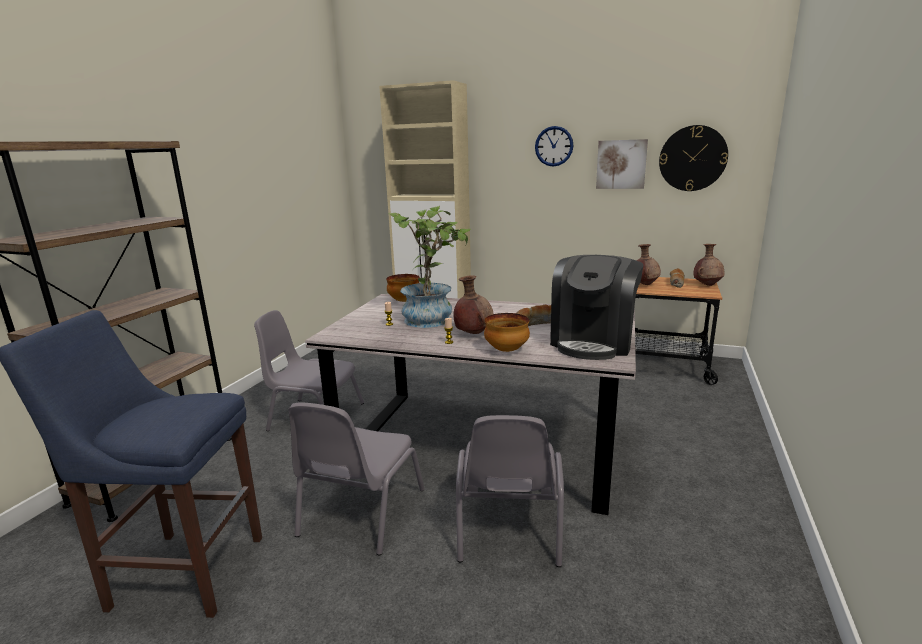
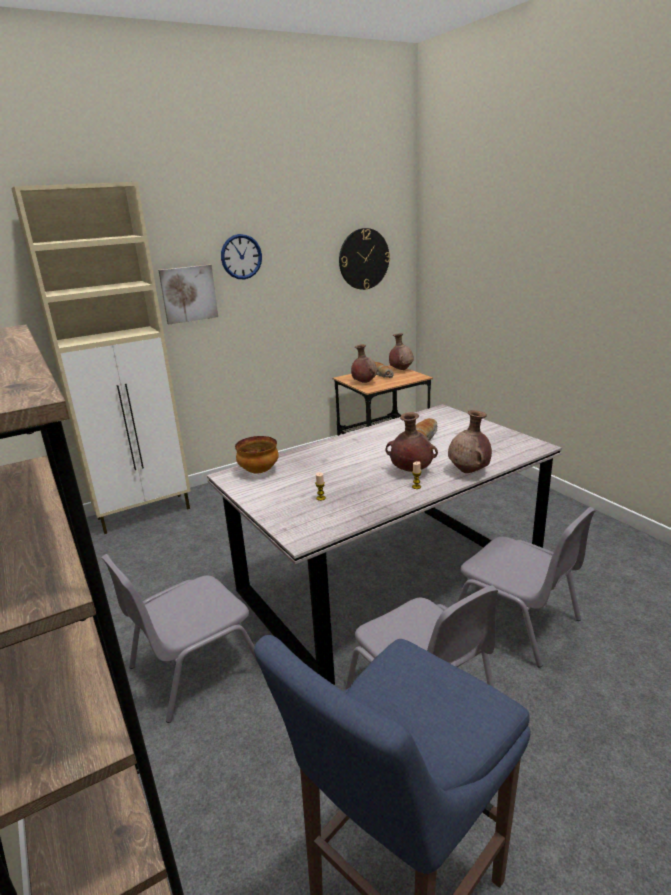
camera: 50 degrees left, 5 degrees up
(433, 318) = (338, 474): potted plant -> none
(506, 350) = (469, 471): bowl -> brown vase
(593, 342) = (492, 439): coffee machine -> none
(621, 164) = (308, 270): picture -> picture (188, 294)

